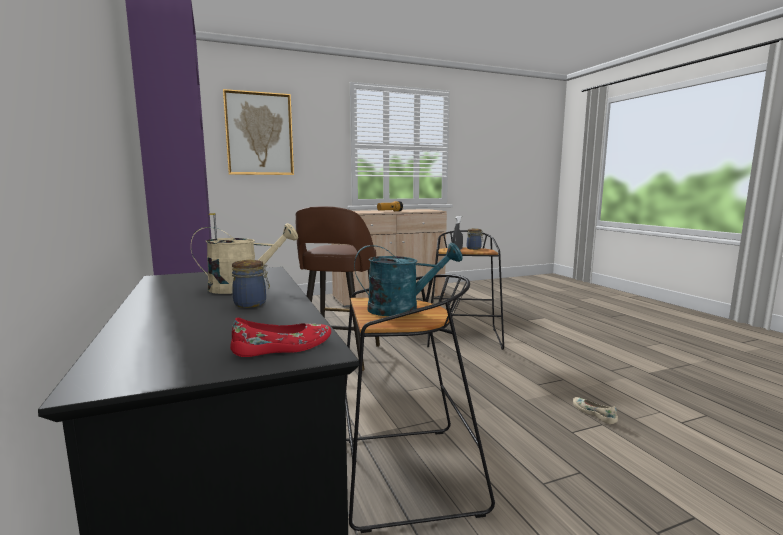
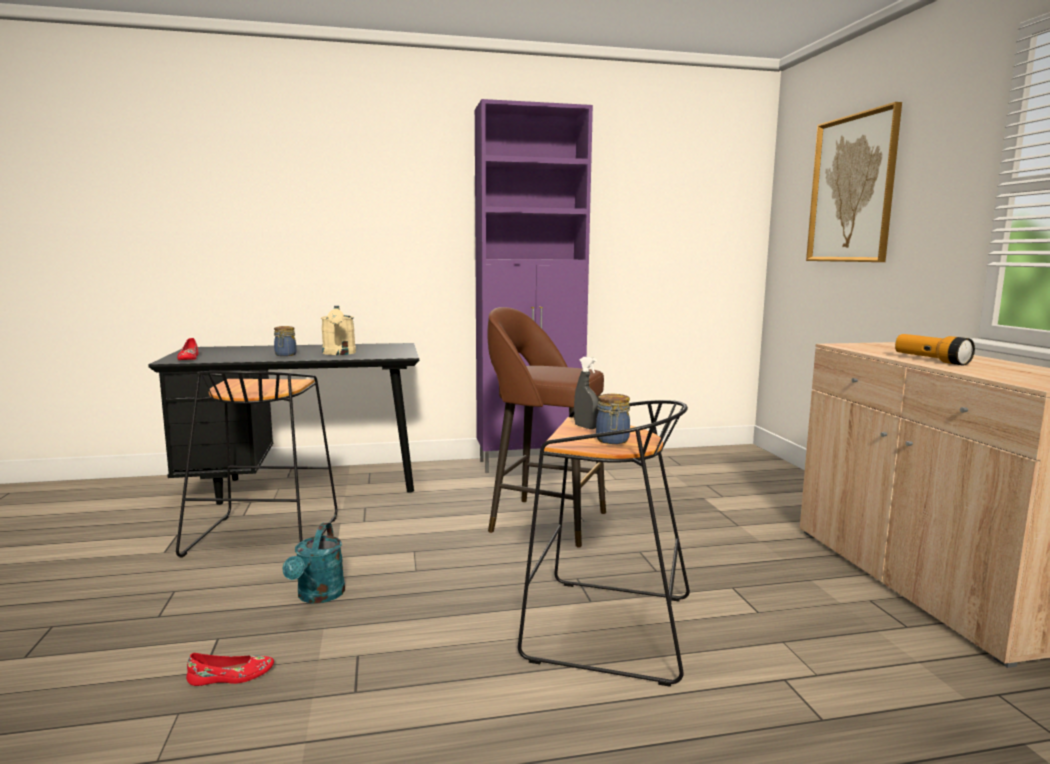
camera: 100 degrees right, 0 degrees up
(402, 309) = (255, 386): turquoise watering can -> turquoise watering can (318, 596)
(594, 413) = (231, 676): beige shoe -> red shoe

